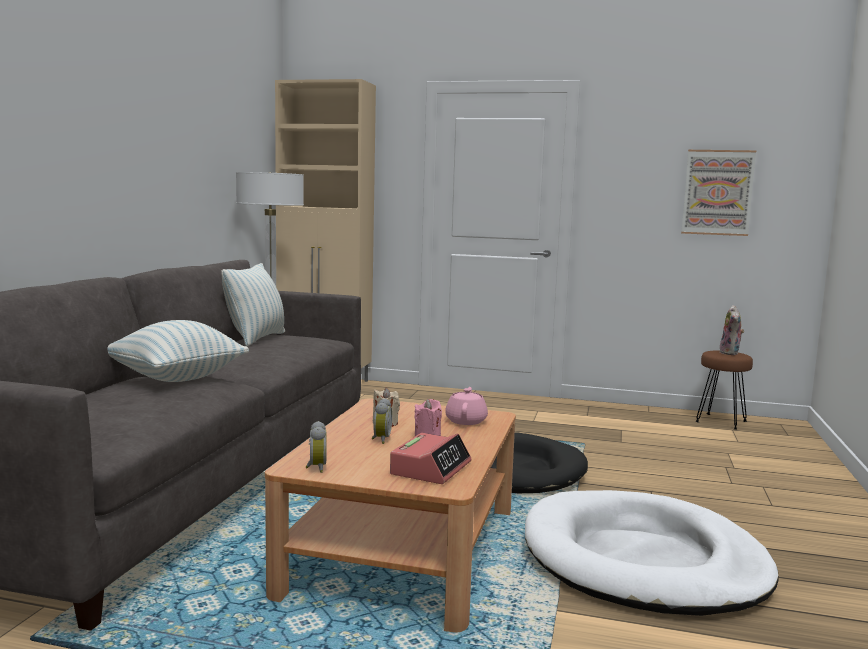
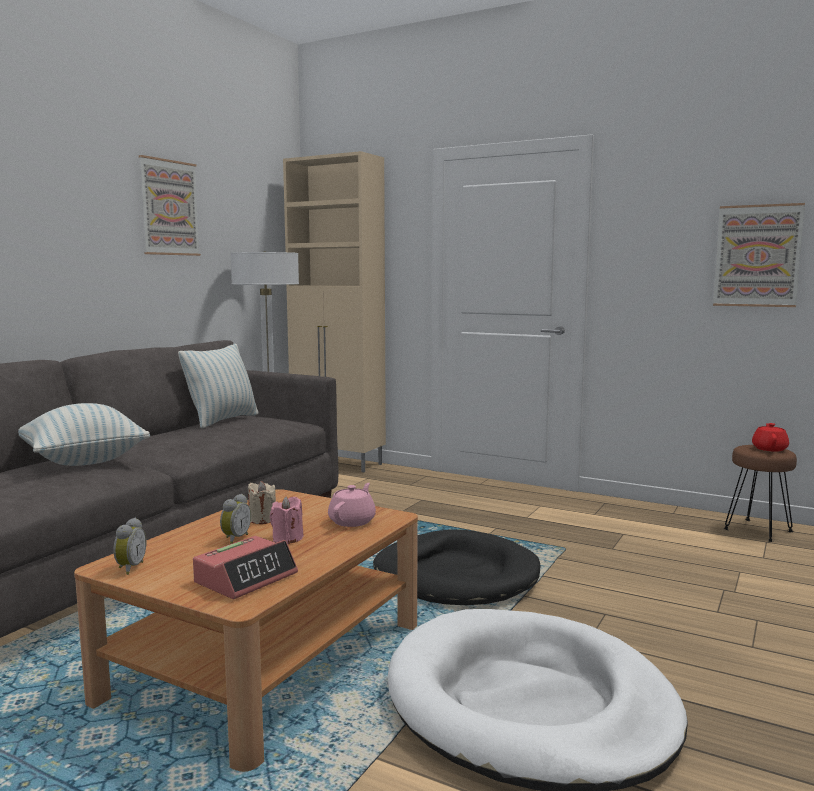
camera: 15 degrees right, 0 degrees up
(186, 124) = (169, 208): none -> picture
(731, 353) = (769, 449): plush toy -> red teapot

